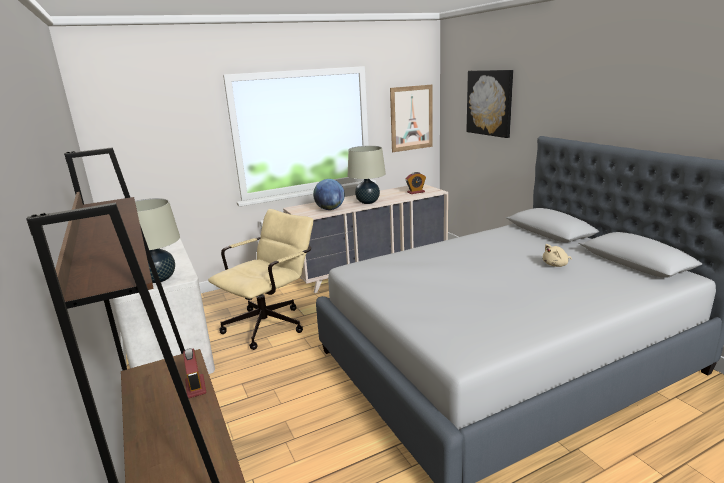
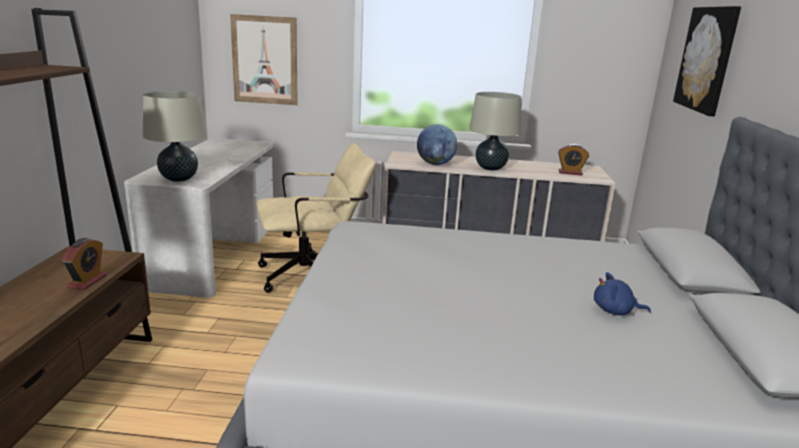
camera: 30 degrees right, 0 degrees up
(411, 118) = (607, 71): picture -> picture (264, 60)
(556, 265) = (615, 311): beige plush toy -> blue plush toy

